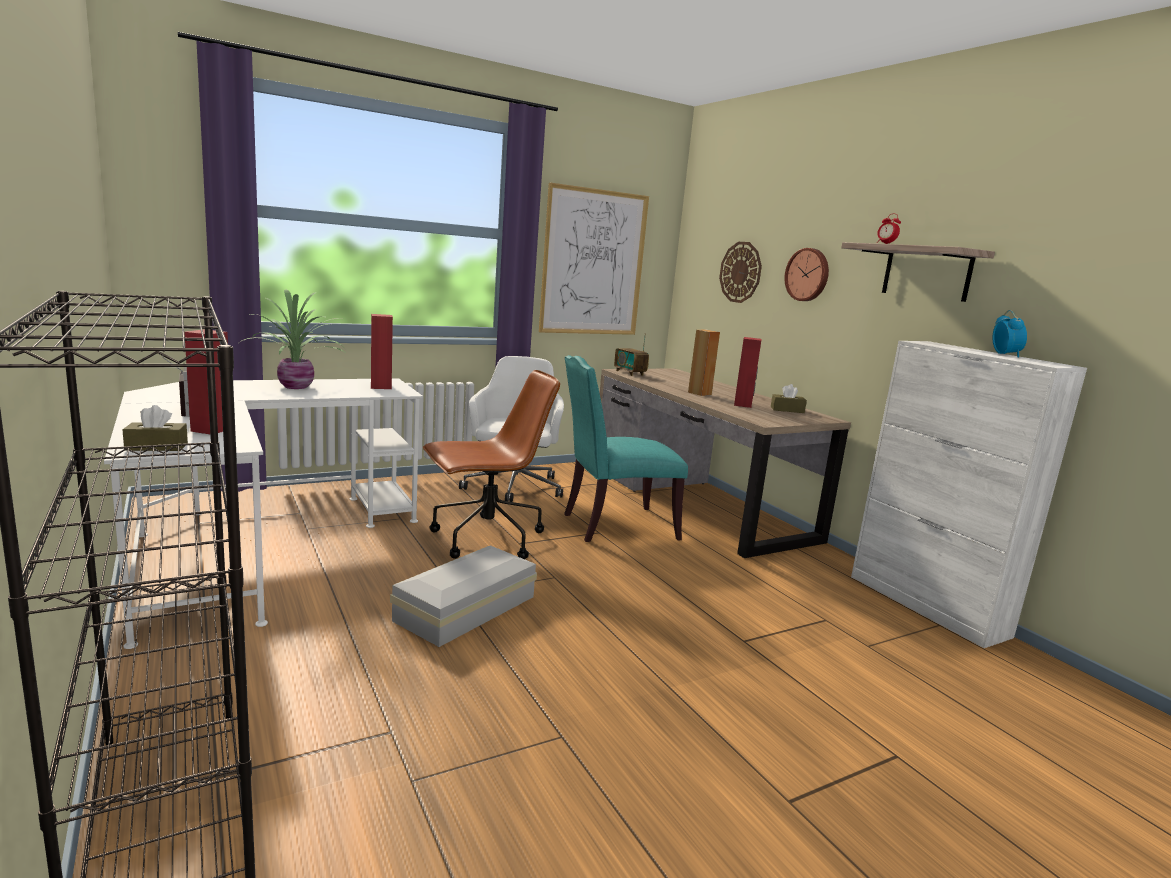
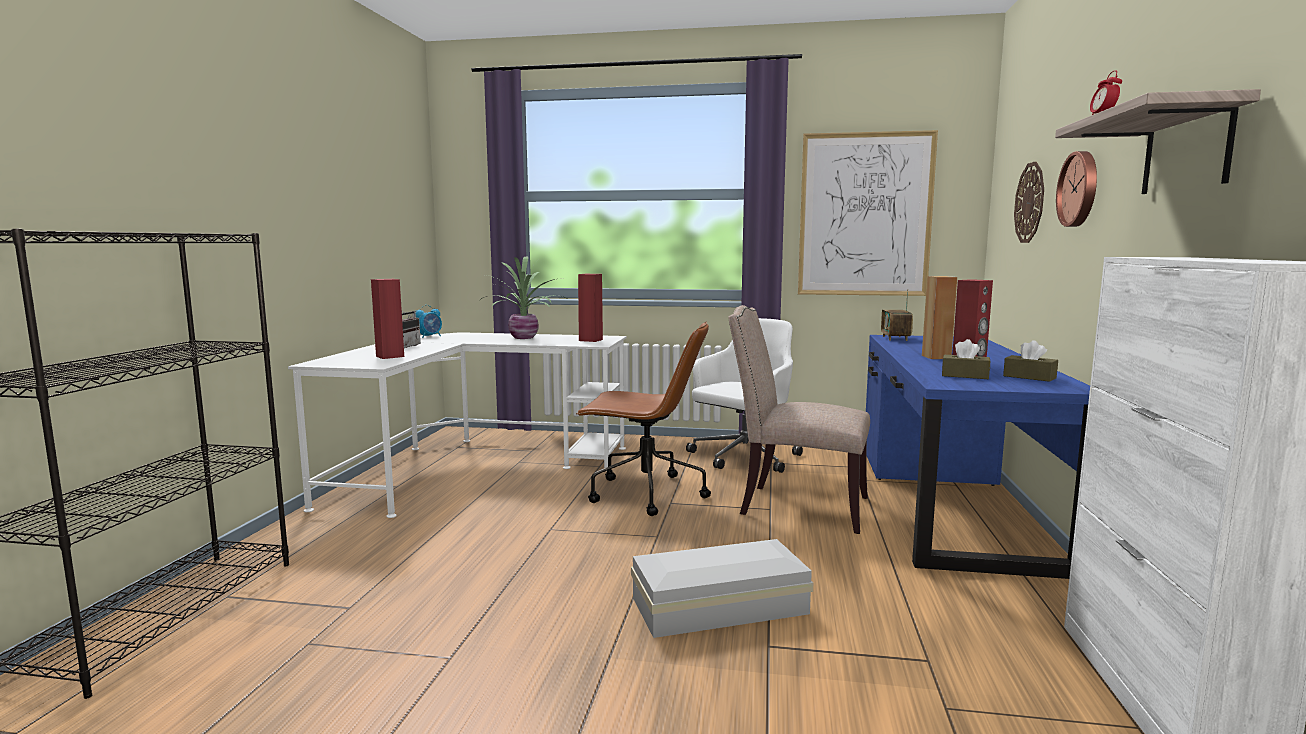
camera: 40 degrees right, 5 degrees down
(156, 447) = (332, 362): brown tissue box -> brown tissue box (965, 375)
(469, 608) = (542, 542): white storage box -> white storage box (722, 606)
(614, 526) = (798, 506): turquoise chair -> beige chair
(696, 502) = (949, 502): brown desk -> blue desk
(1005, 355) = (1250, 259): alarm clock -> alarm clock (430, 336)

